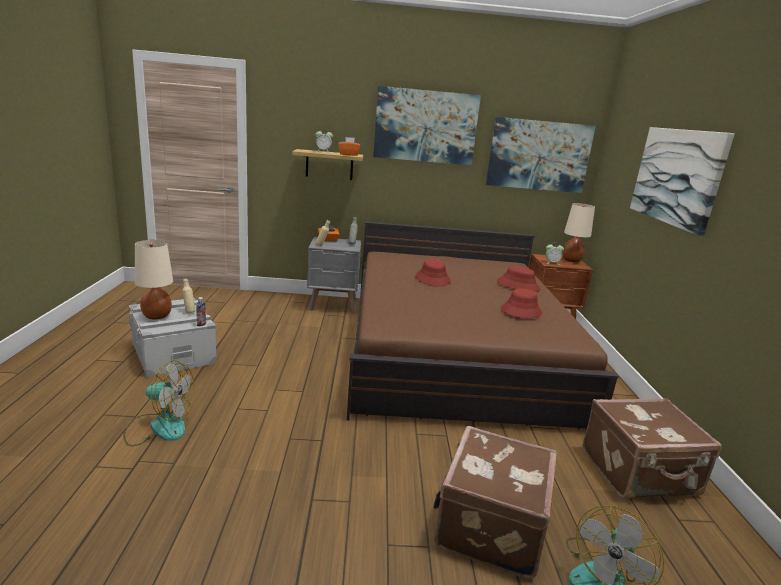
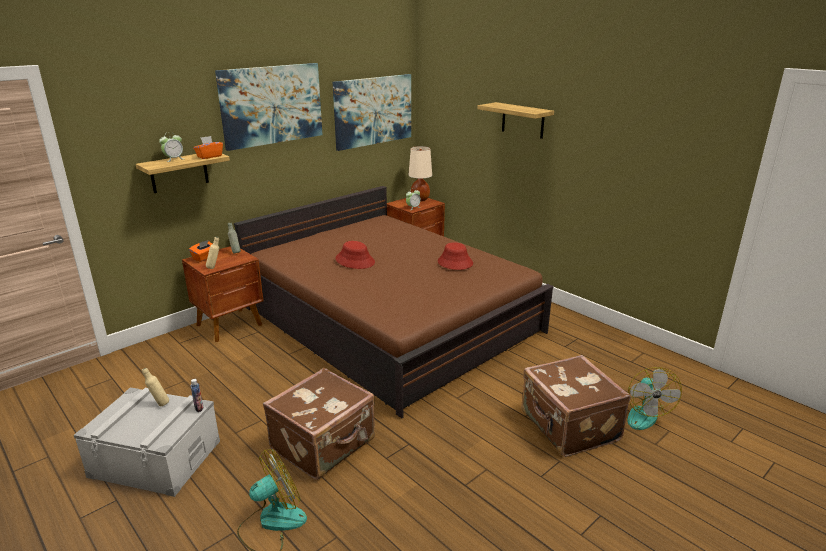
camera: 40 degrees left, 5 degrees up
(157, 316) = (135, 426): beige table lamp -> none
(334, 305) = (230, 325): grey nightstand -> brown nightstand
(518, 285) = (417, 239): red hat -> none
(640, 473) = (589, 345): brown suitcase -> brown suitcase (324, 445)
(677, 176) = (523, 120): picture -> shelf

